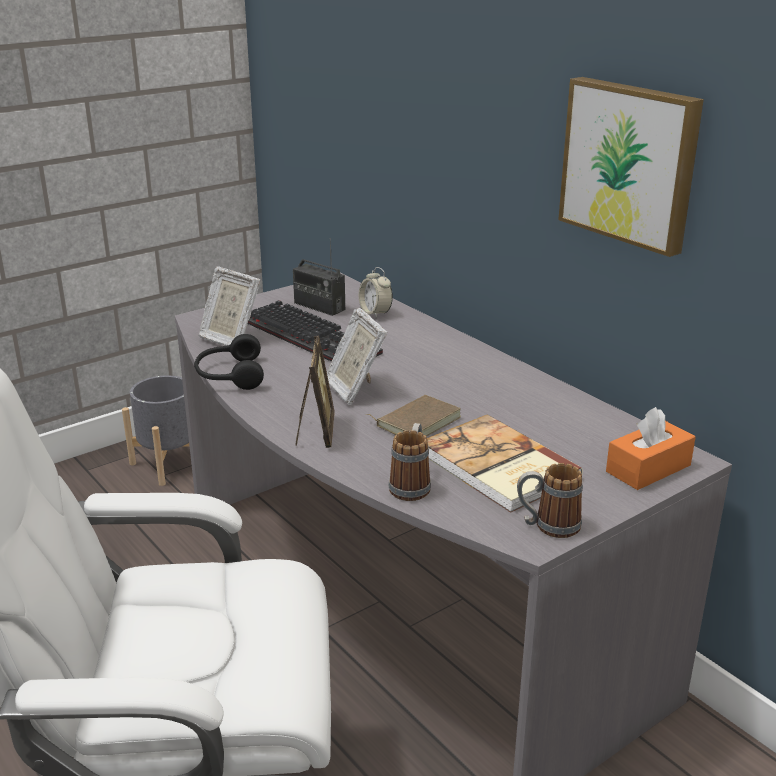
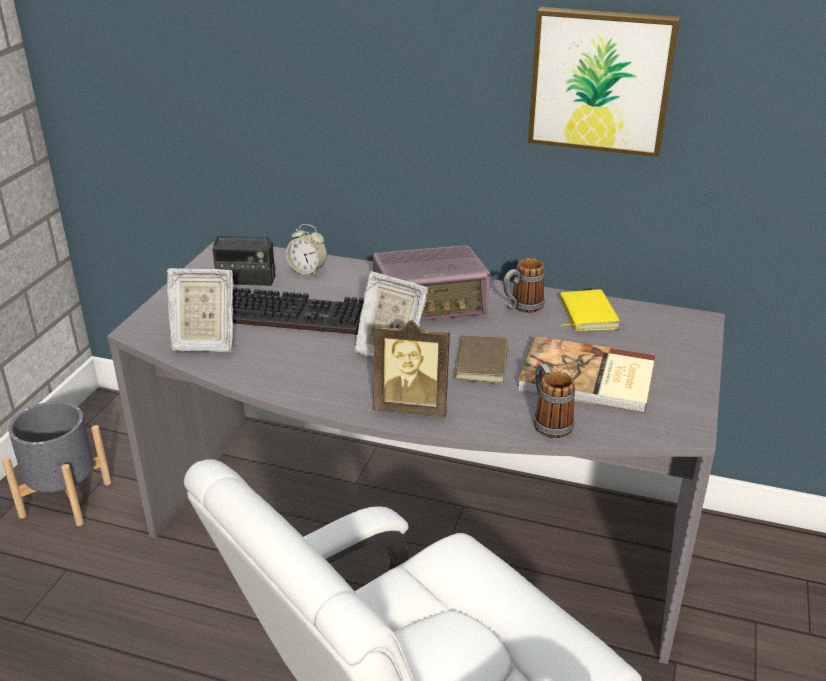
camera: 35 degrees left, 5 degrees up
(229, 375) = (256, 380): black headphones -> none
(315, 433) = (412, 407): picture frame -> picture frame turned 135 degrees clockwise
(440, 366) = (430, 304): none -> radio
(547, 526) = (681, 413): mug -> mug (521, 307)
(575, 417) = (585, 314): none -> yellow book
(648, 468) = (683, 338): orange tissue box -> none

